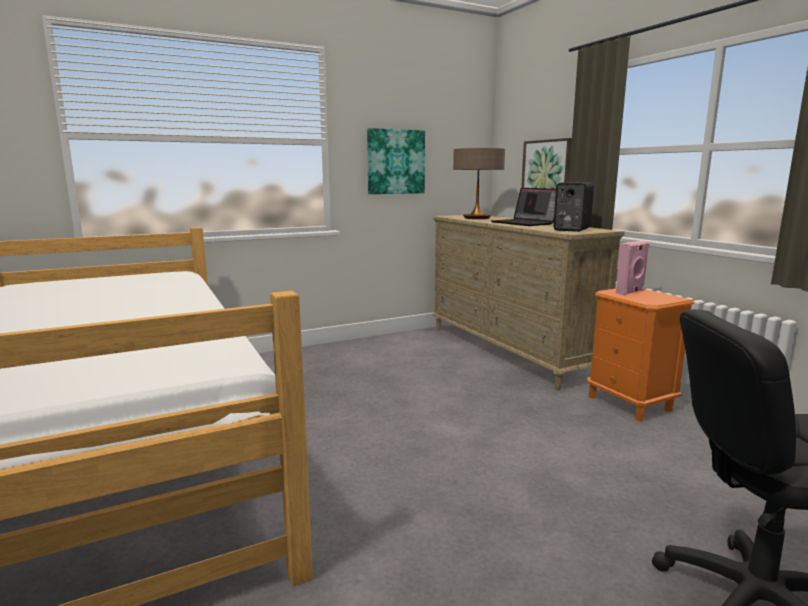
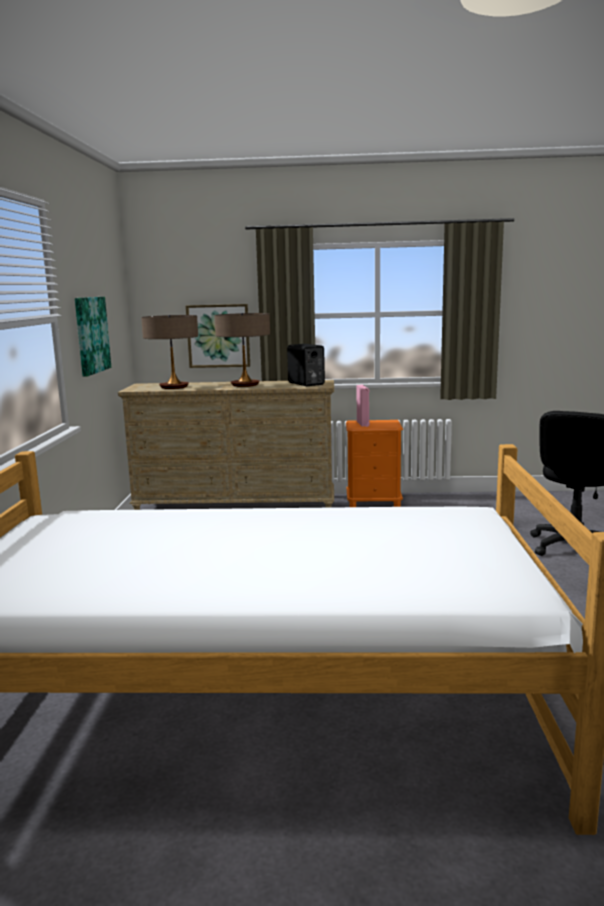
camera: 60 degrees left, 0 degrees up
(525, 223) = (245, 385): laptop -> table lamp

